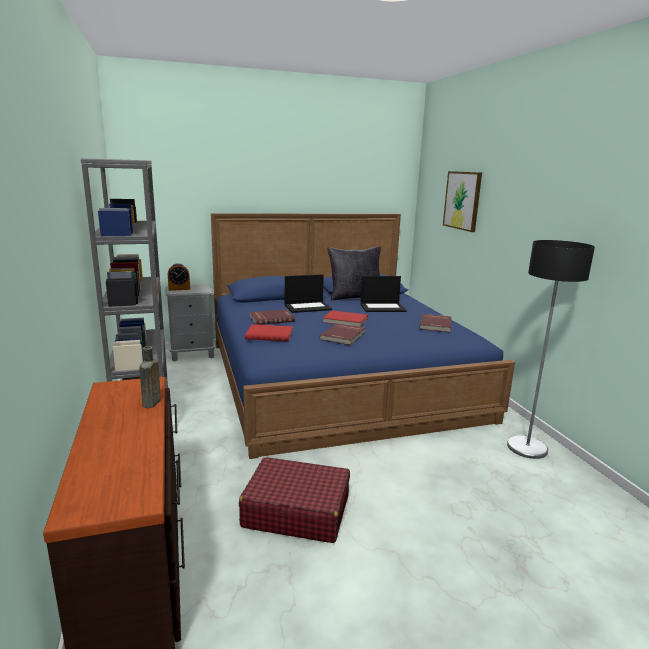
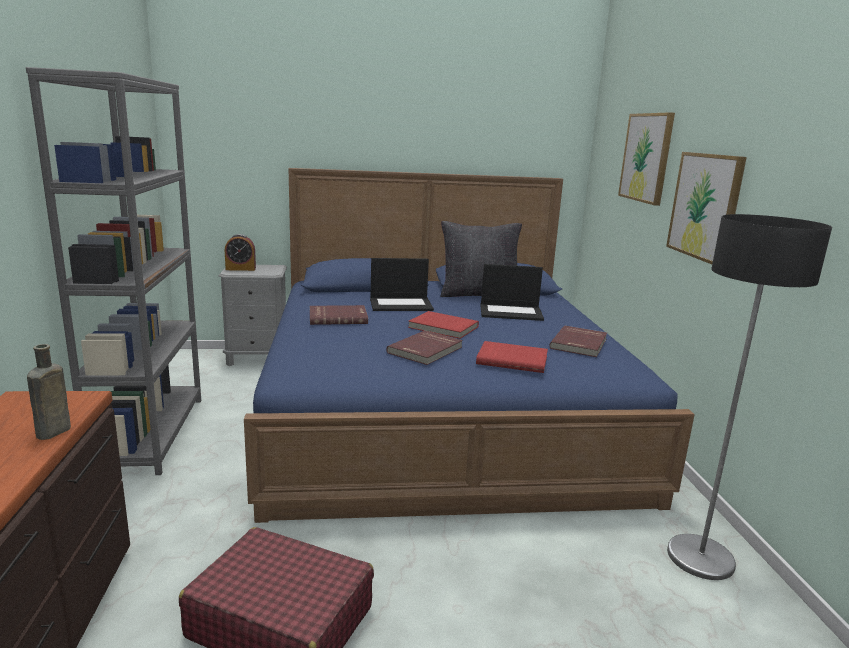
camera: 10 degrees right, 0 degrees up
(269, 334) = (319, 340): red book -> red book (512, 359)
(508, 233) = (705, 206): none -> picture

